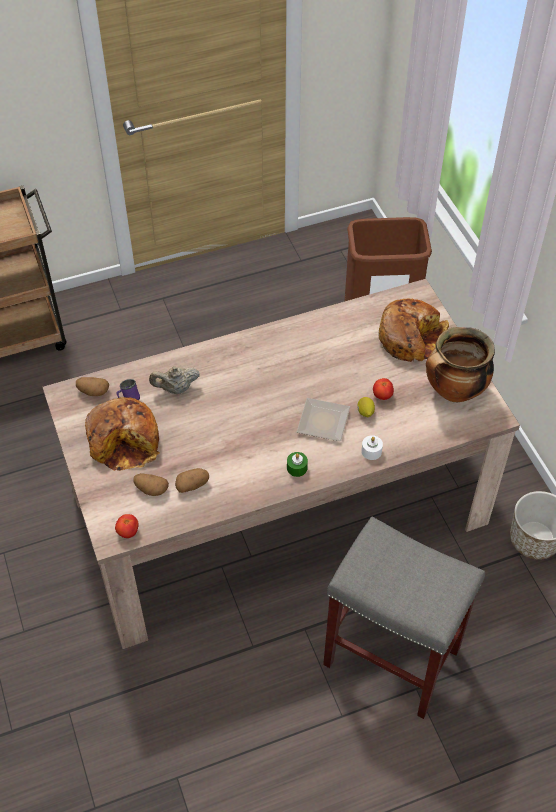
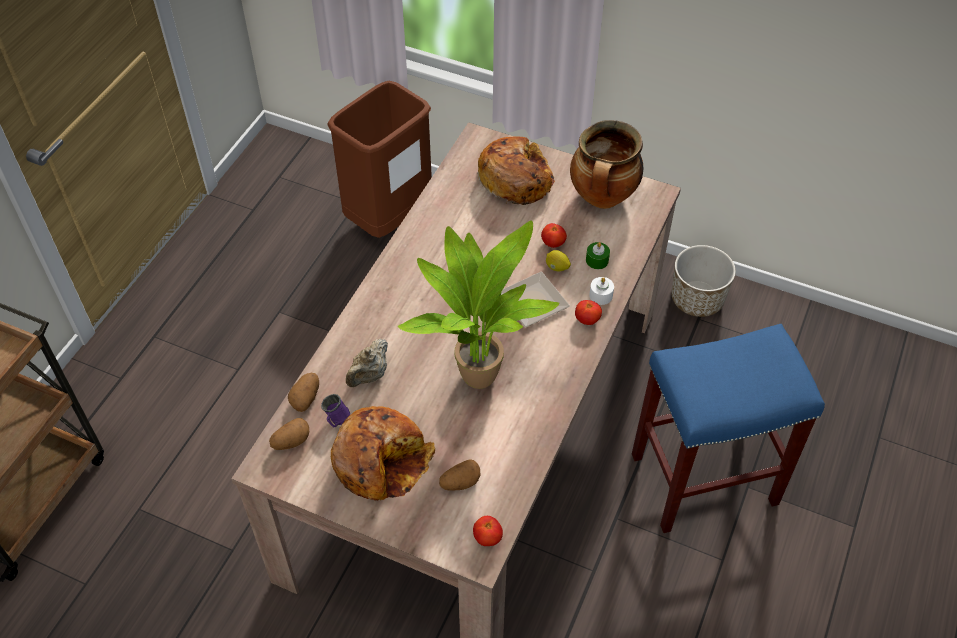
camera: 45 degrees left, 0 degrees up
(192, 485) = (492, 447): potato -> potato (306, 398)
(236, 436) = (476, 372): none -> potted plant
(297, 468) = (560, 358): green candle -> green candle (597, 260)
(343, 459) = (587, 320): none -> tomato
(393, 657) = (705, 478): grey stool -> blue stool

